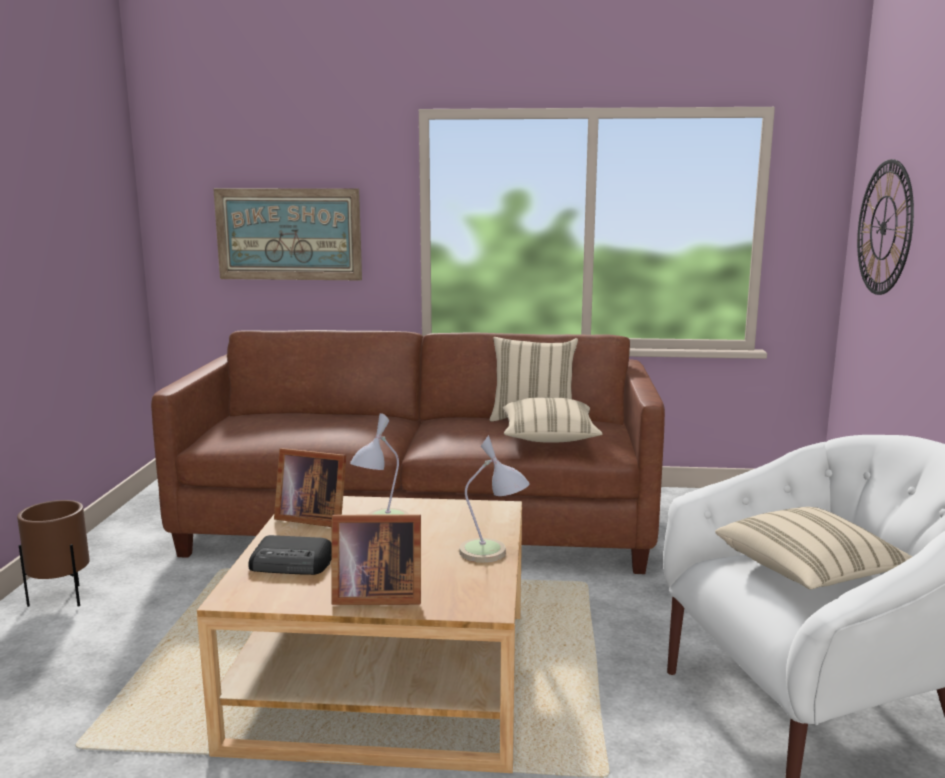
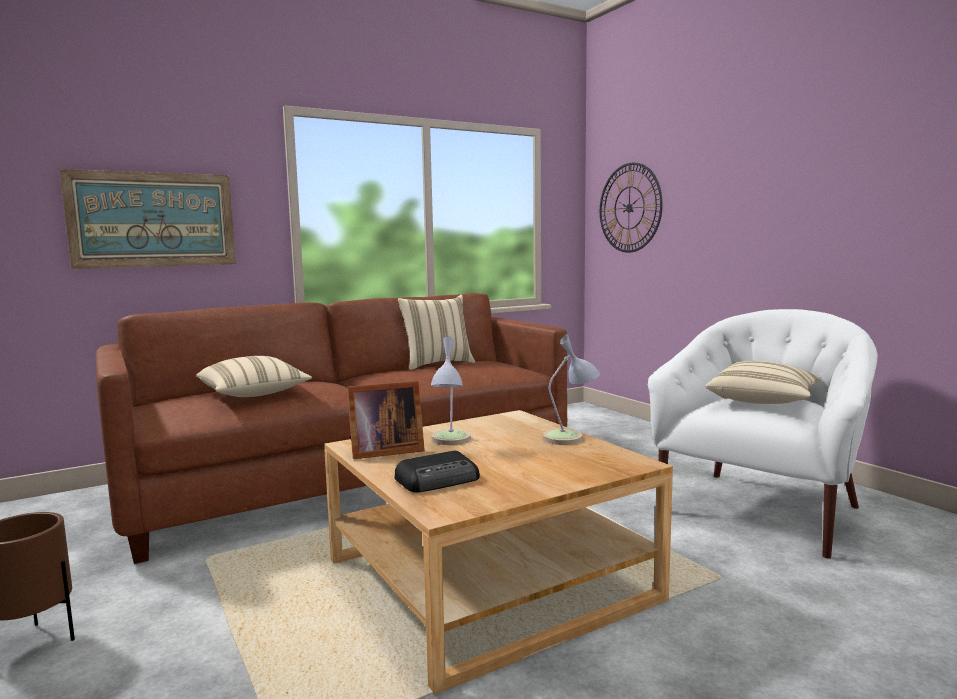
camera: 35 degrees left, 5 degrees down
(374, 595) = (550, 478): picture frame -> none
(548, 439) = (479, 371): beige pillow -> beige pillow (254, 395)

